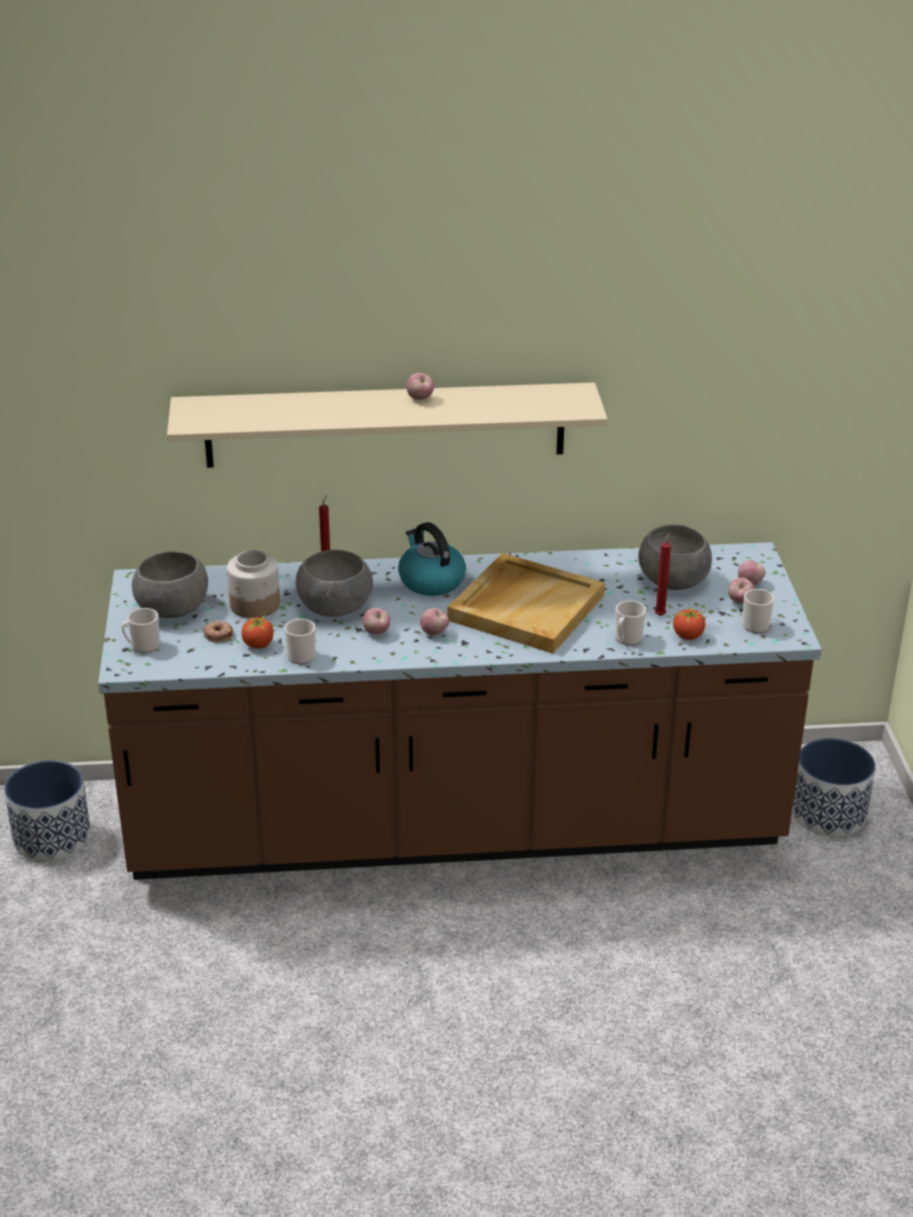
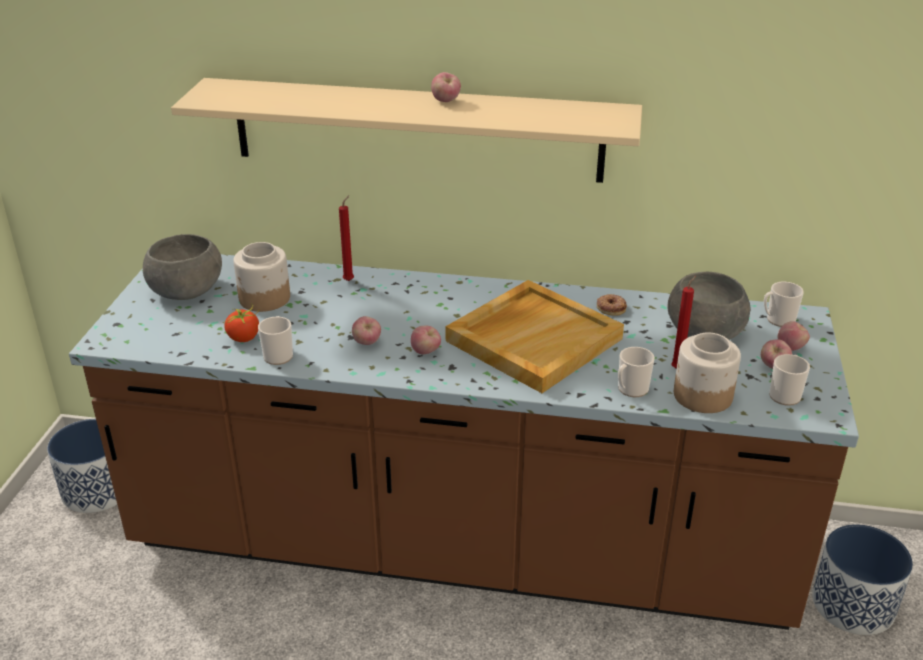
camera: 15 degrees right, 0 degrees up
(142, 646) = (134, 323): mug -> mug (777, 320)
(218, 634) = (212, 322): donut -> donut (611, 307)
(335, 606) = (340, 311): grey bowl -> none
(430, 581) = (448, 298): kettle -> none
(688, 635) = (702, 396): tomato -> jar

